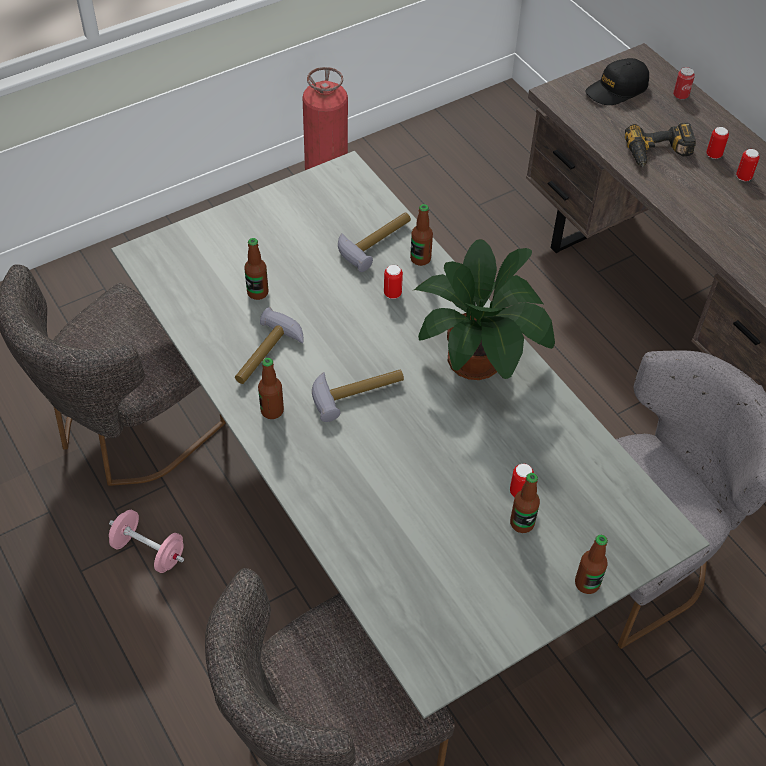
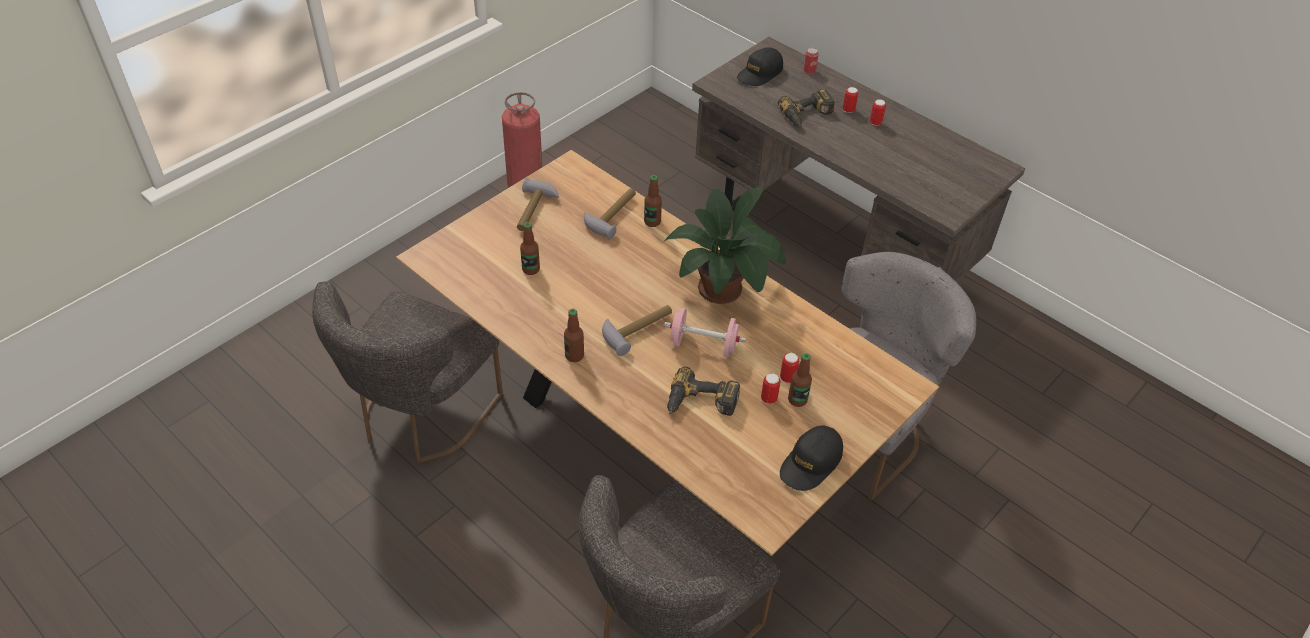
camera: 15 degrees left, 5 degrees down
(149, 551) = (469, 508): pink dumbbell -> pink dumbbell (703, 345)
(267, 355) = (556, 315): hammer -> hammer (534, 210)
(379, 508) = (650, 435): grey dining table -> brown dining table
(392, 293) = (639, 251): can -> can (769, 398)
(401, 503) = (700, 404): none -> power drill
(511, 609) = (811, 463): none -> black cap
(587, 583) = (860, 432): bottle -> none

